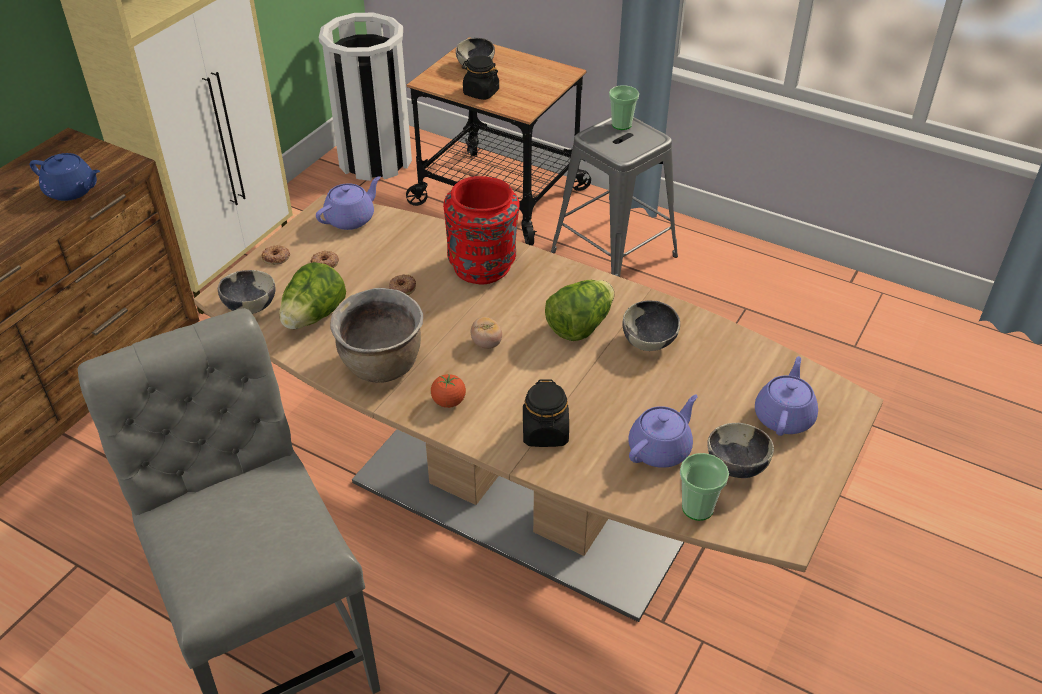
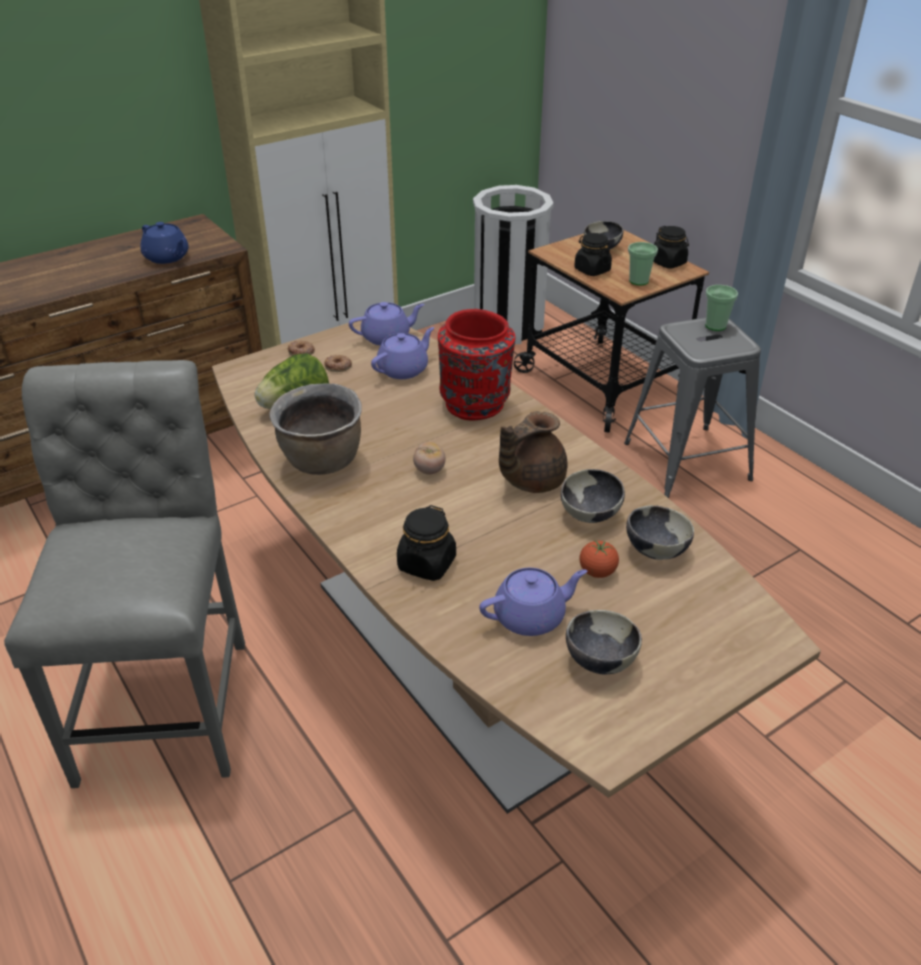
camera: 25 degrees right, 5 degrees down
(250, 307) = (250, 384): bowl -> bowl (655, 550)
(402, 288) = (388, 403): donut -> none
(449, 402) = (357, 509): tomato -> tomato (597, 572)
(545, 68) = (668, 263): none -> black jar
(580, 326) = (530, 480): lettuce -> brown teapot
(697, 508) = (529, 686): cup -> cup (638, 281)
(784, 416) = (689, 629): purple teapot -> purple teapot (404, 369)

